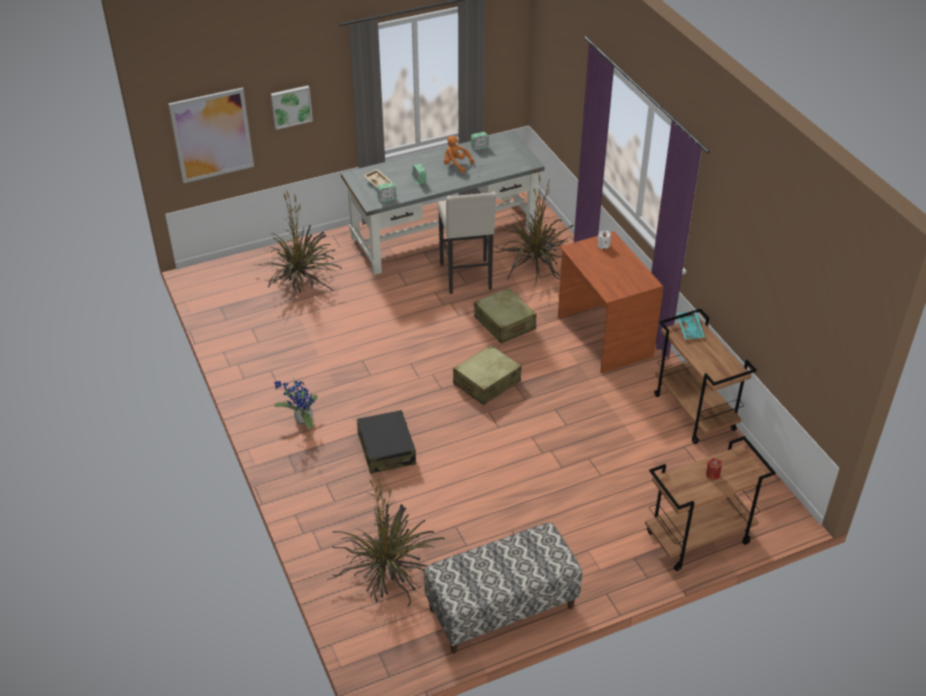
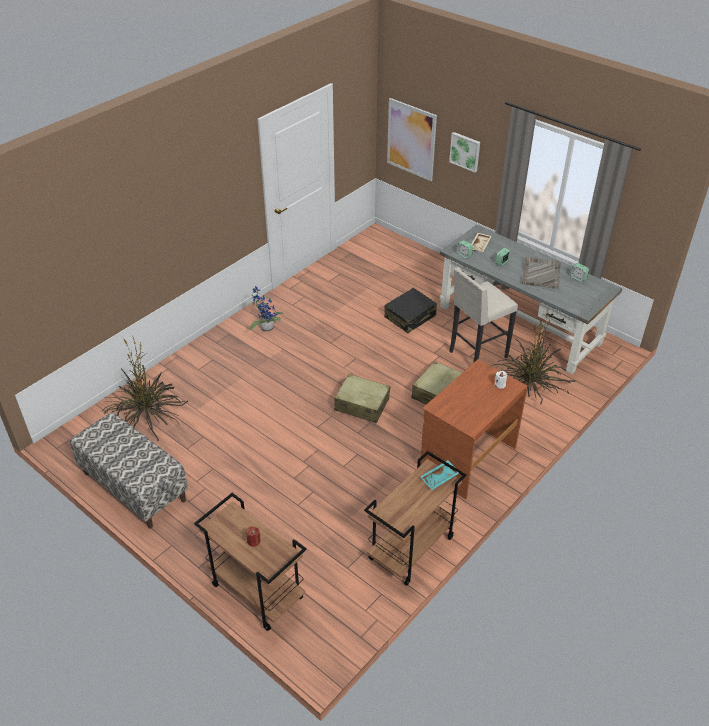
camera: 65 degrees right, 0 degrees up
(300, 279) = (405, 275): potted plant -> none
(386, 449) = (260, 376): black suitcase -> black suitcase (410, 317)
(456, 165) = (541, 273): orange plush toy -> grey tray

